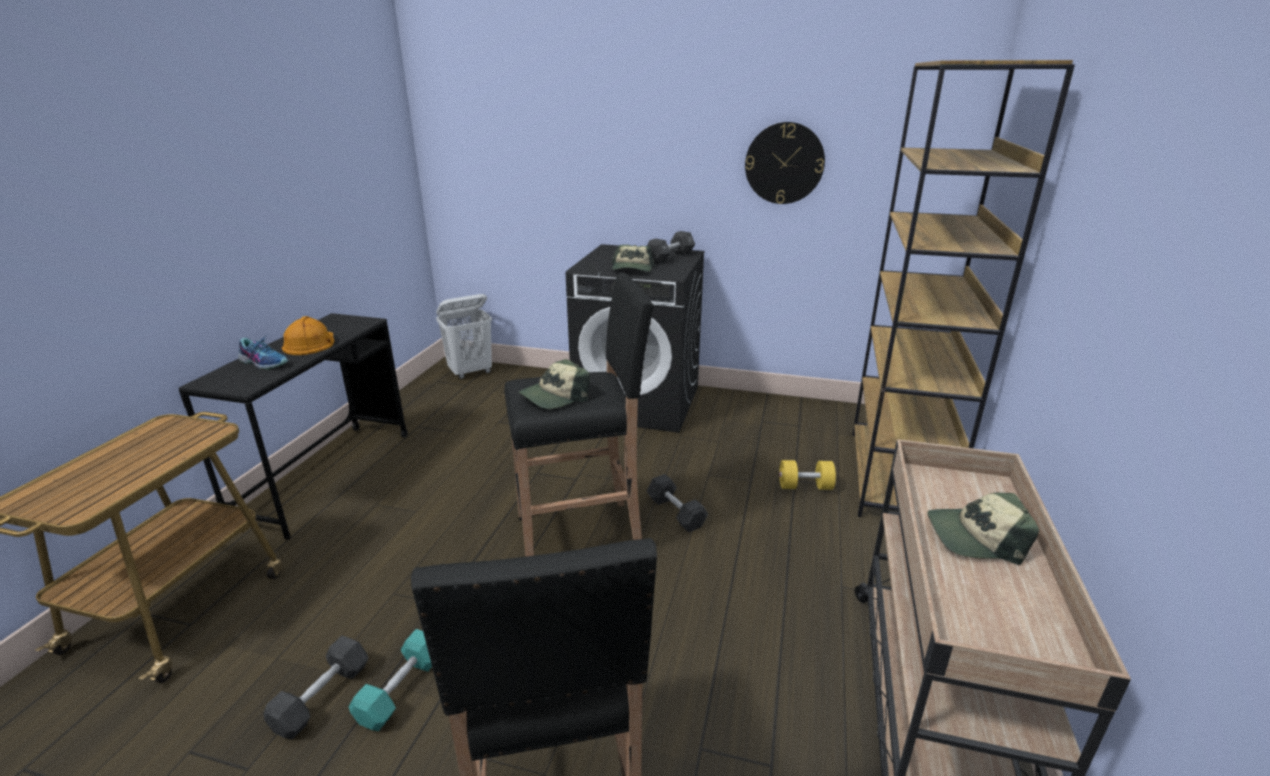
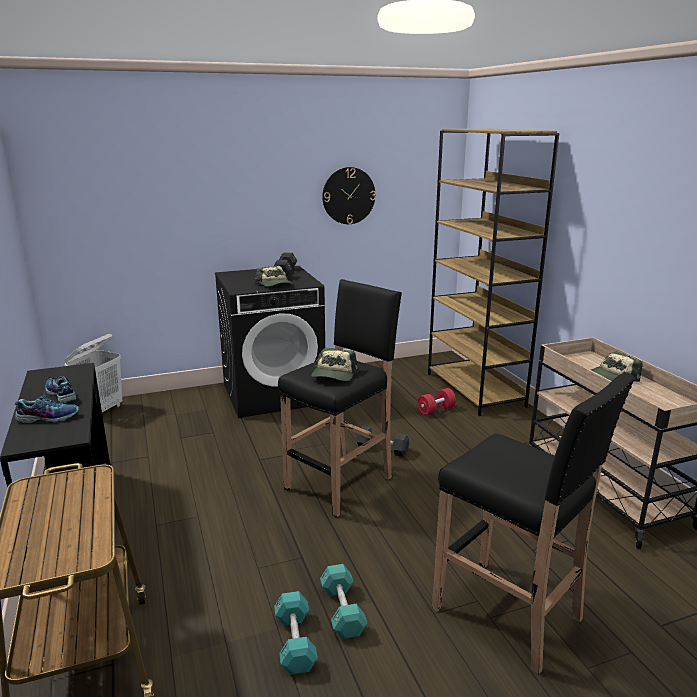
camera: 35 degrees left, 5 degrees down
(310, 343) = (60, 395): orange hard hat -> shoe
(322, 697) = (295, 642): black dumbbell -> turquoise dumbbell
(805, 486) = (436, 410): yellow dumbbell -> red dumbbell

